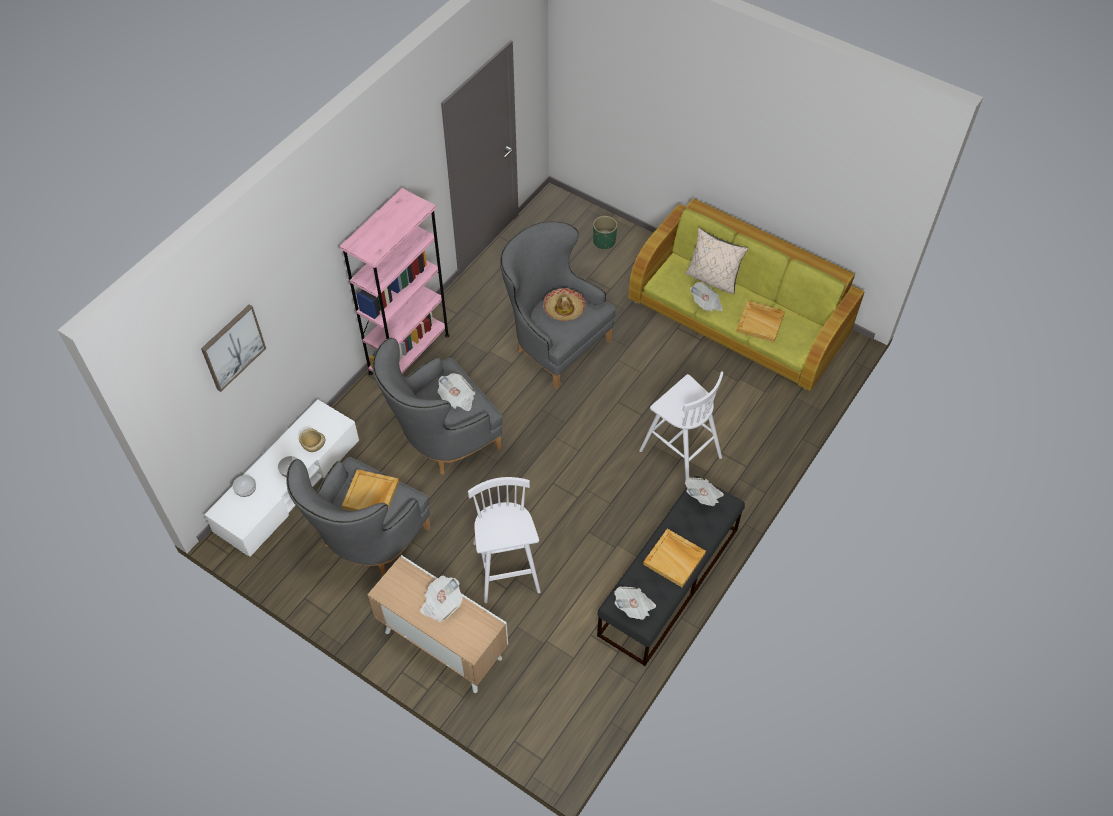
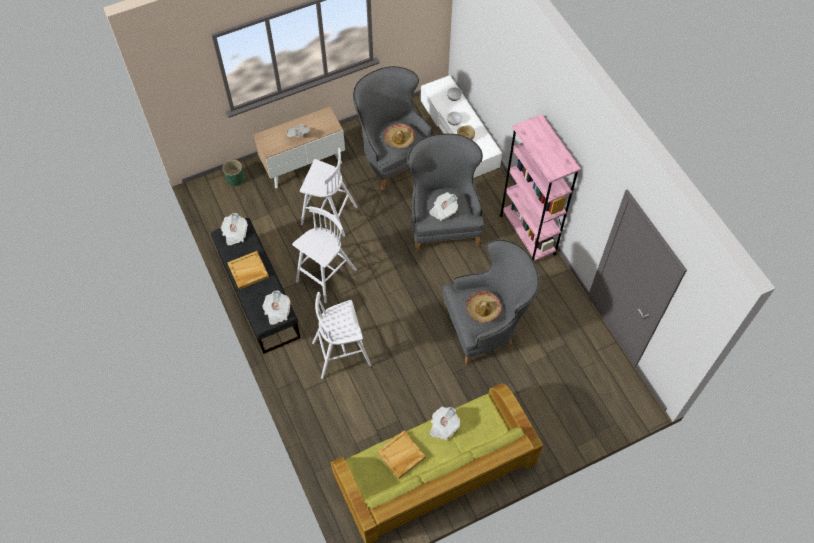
camera: 120 degrees right, 5 degrees up
(232, 347) = (489, 40): picture -> none
(371, 495) = (399, 139): beige tray -> hat
(596, 522) = (325, 277): none -> white stool
(604, 242) = (570, 415): green planter -> green planter (235, 179)
(712, 279) = (466, 448): beige pillow -> none

